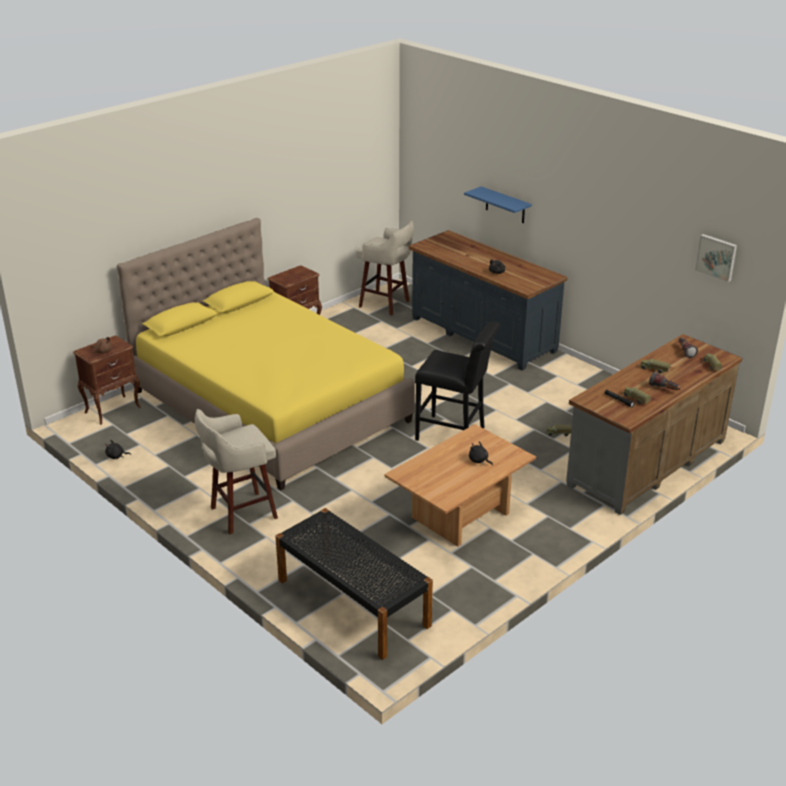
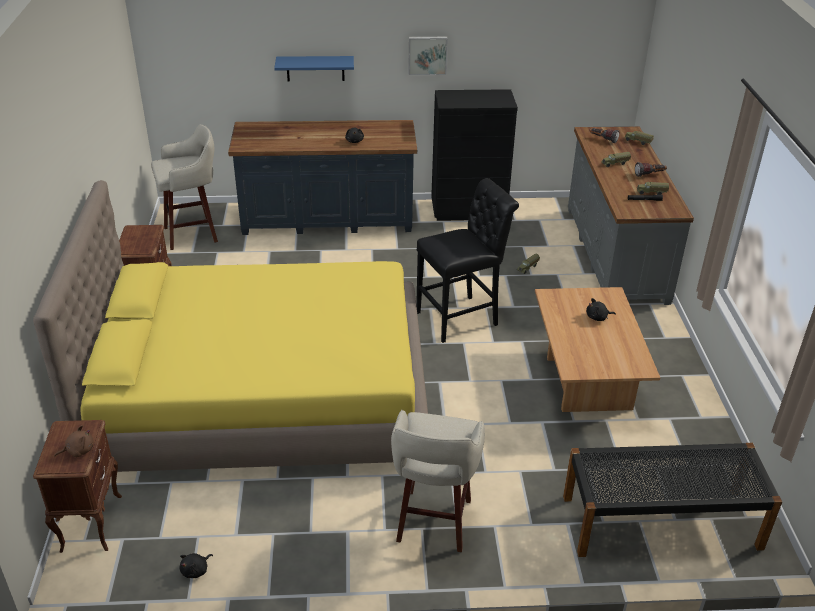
camera: 50 degrees left, 5 degrees up
(591, 379) = (469, 210): none -> black dresser
(717, 257) = (588, 42): picture -> picture (427, 55)

